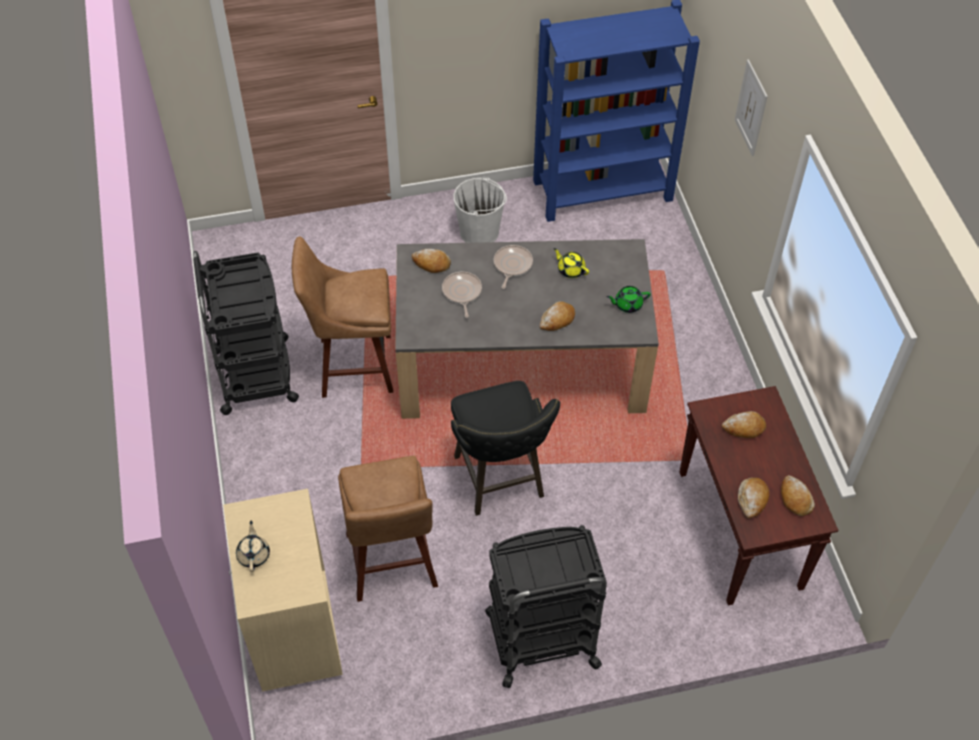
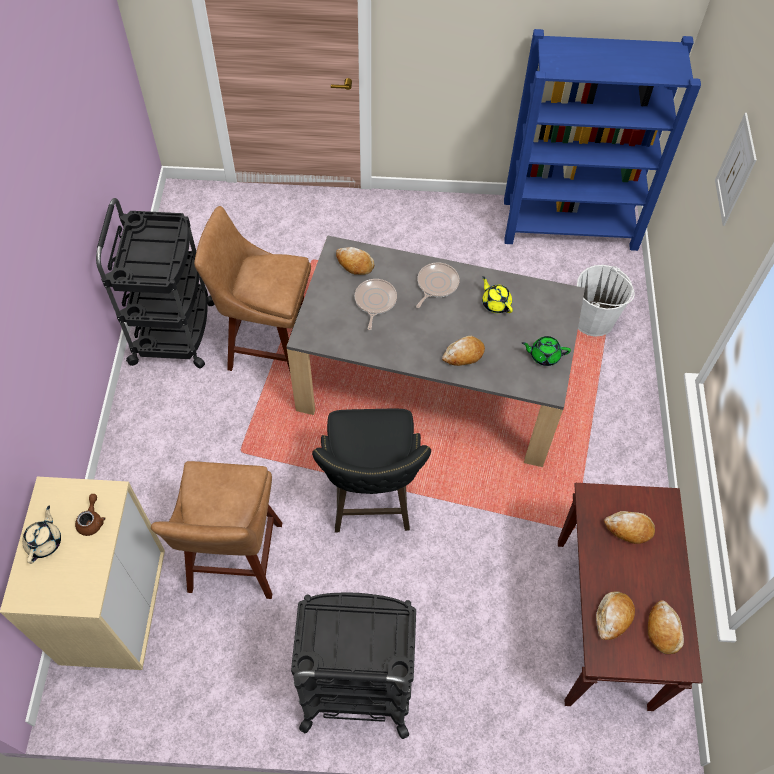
camera: 15 degrees right, 5 degrees up
(288, 527) = (92, 520): none -> brown teapot
(479, 232) = (435, 239): white bucket -> white bucket (593, 320)

